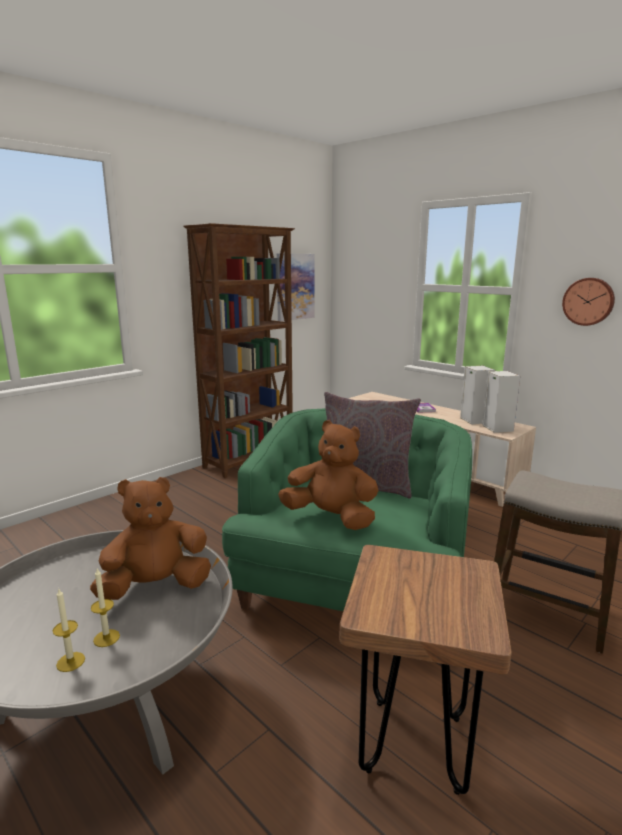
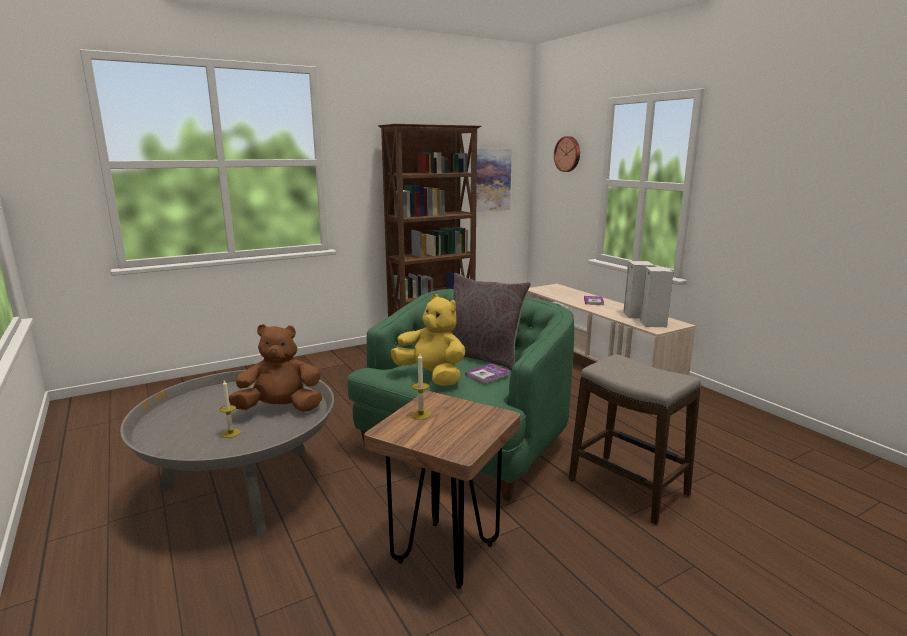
camera: 15 degrees right, 0 degrees up
(70, 662) = (202, 442): candle -> candle (421, 414)
(331, 518) = (432, 376): brown plush toy -> yellow plush toy
(391, 508) = (487, 375): none -> book
(588, 301) = (752, 199): wall clock -> wall clock (568, 154)

